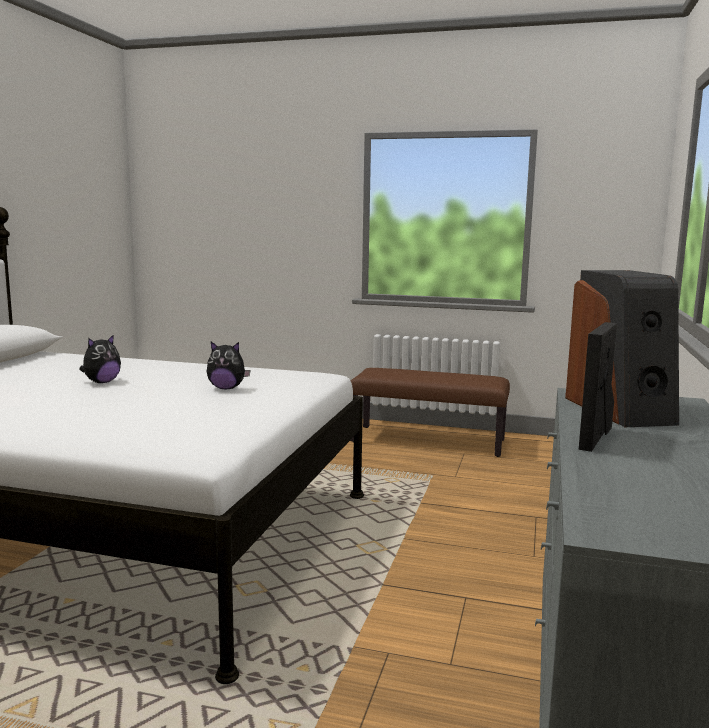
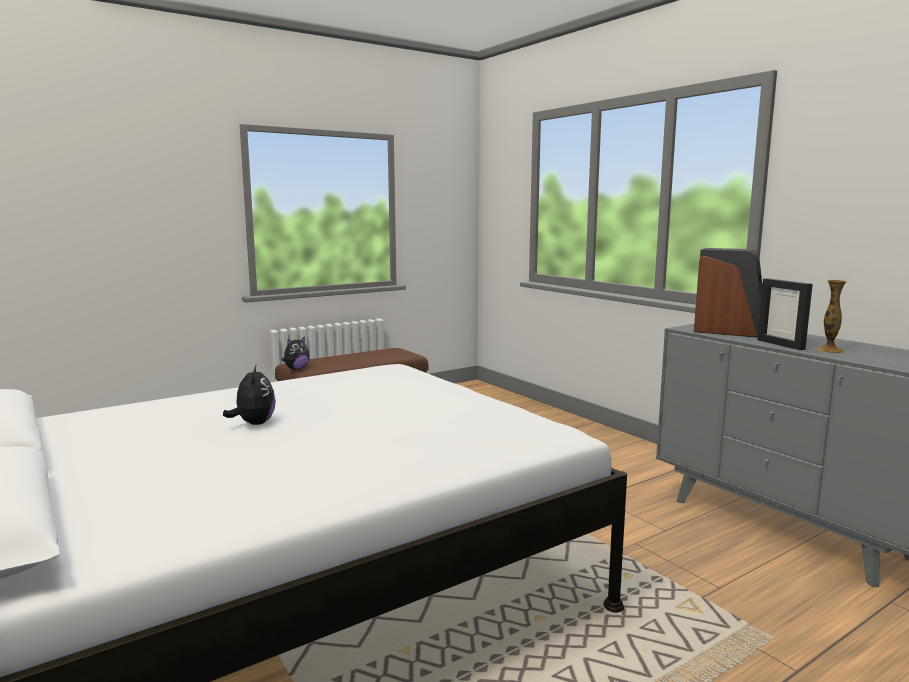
camera: 50 degrees left, 0 degrees up
(227, 388) = (379, 394): plush toy -> plush toy (296, 369)
(624, 464) = (829, 350): none -> vase

